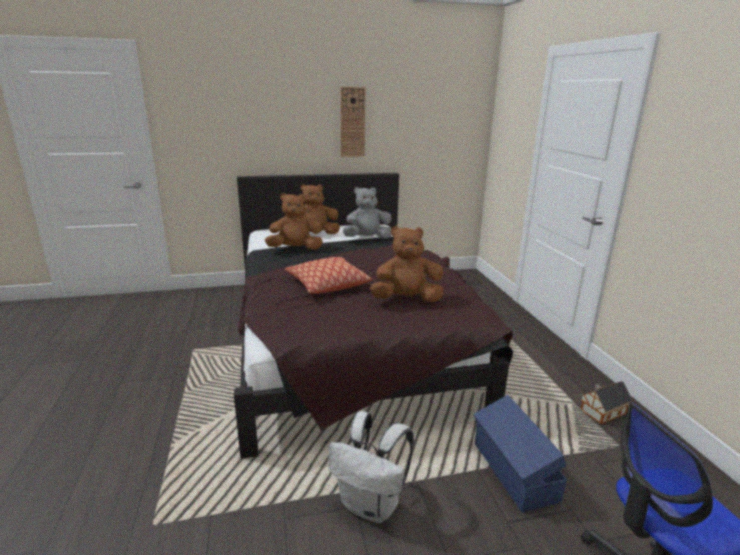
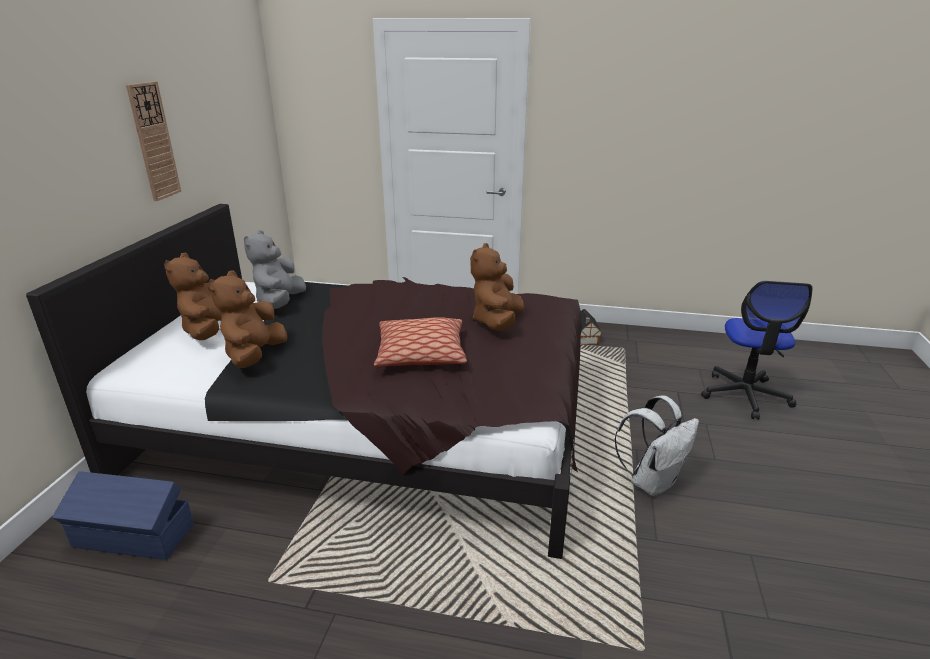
camera: 65 degrees left, 5 degrees up
(513, 472) = (635, 399): blue storage box -> blue storage box (134, 537)

